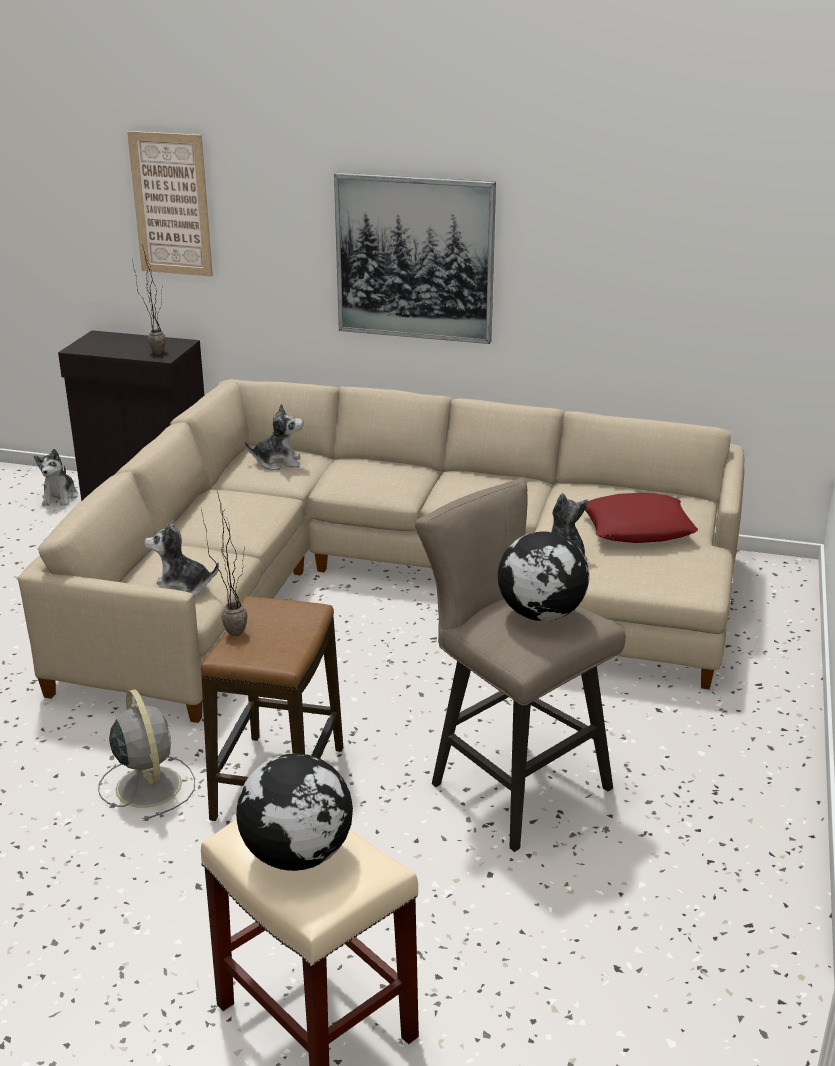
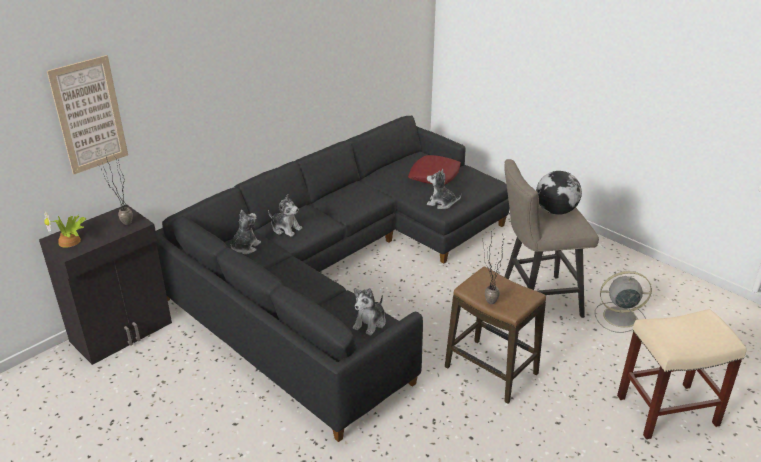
camera: 60 degrees left, 5 degrees up
(60, 497) = (69, 373): plush toy -> plush toy (286, 229)
(99, 342) = (71, 241): none -> potted plant
(147, 785) = (461, 419): grey fan -> grey fan (618, 317)
(298, 854) = (691, 333): globe -> none
(400, 586) = (341, 273): beige sofa -> black sofa
(415, 258) = (252, 88): picture -> none

